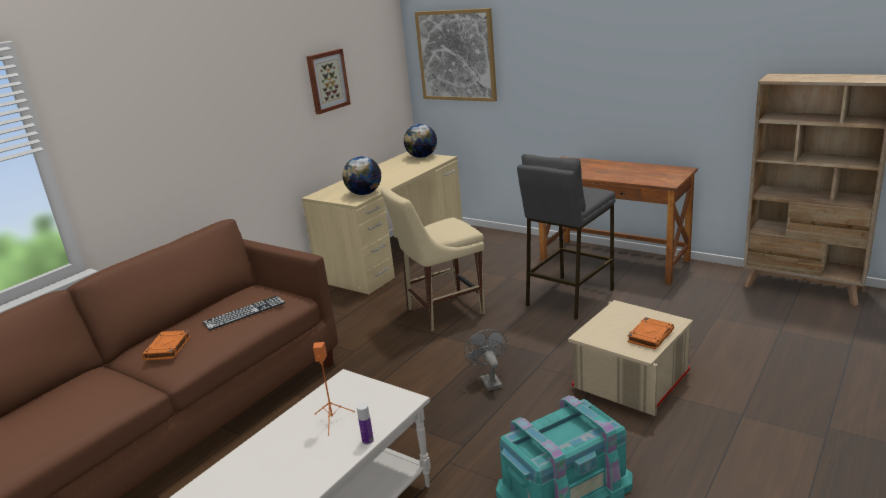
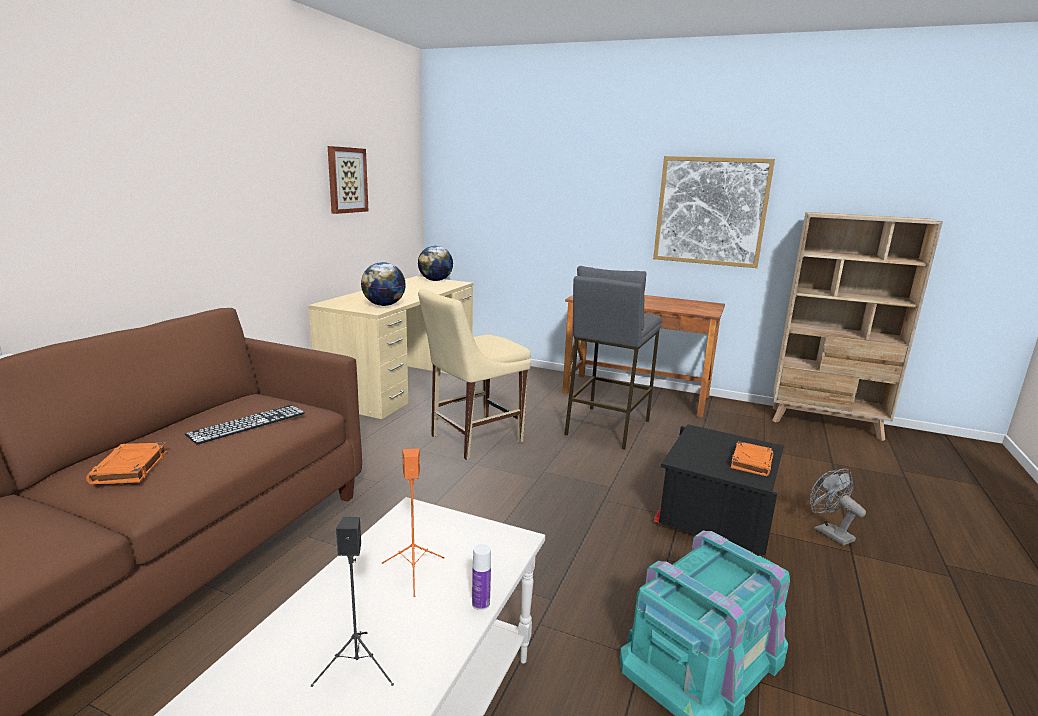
camera: 15 degrees left, 5 degrees down
(286, 472) = (358, 666): none -> black speaker
(456, 55) = (480, 179): picture -> picture (711, 211)
(489, 380) = (554, 515): grey fan -> grey fan (828, 532)
(629, 382) = (712, 516): beige storage box -> black storage box

